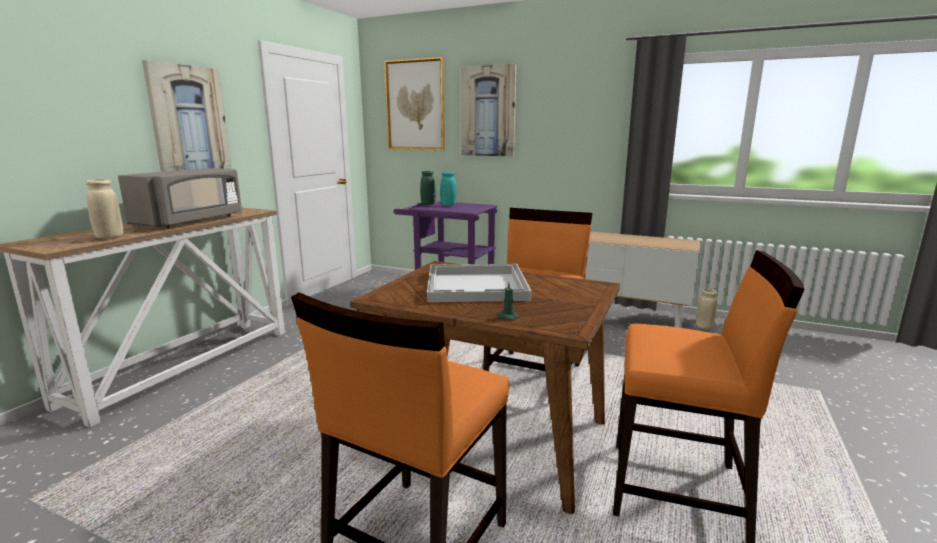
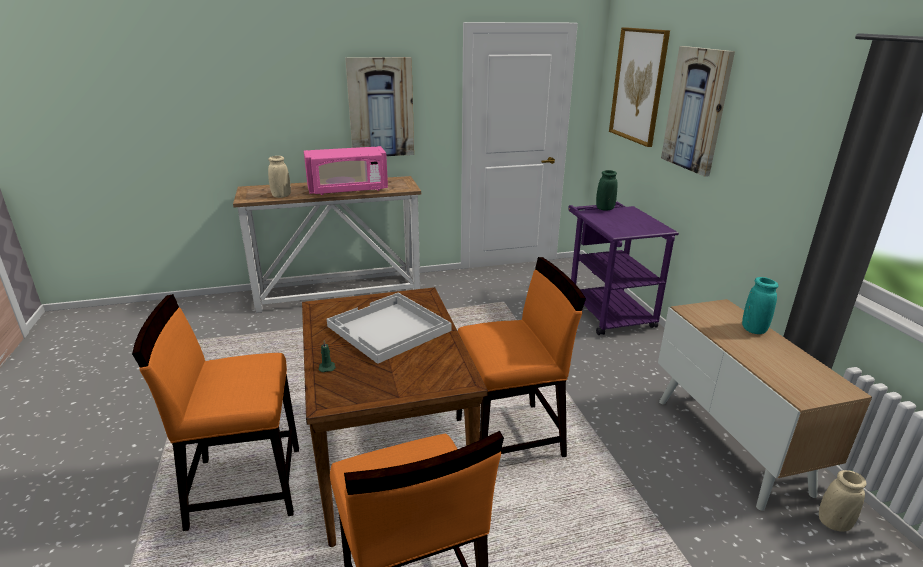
camera: 50 degrees right, 10 degrees up
(191, 221) = (348, 190): grey microwave -> pink microwave
(448, 205) = (622, 216): turquoise vase -> turquoise vase (753, 329)

